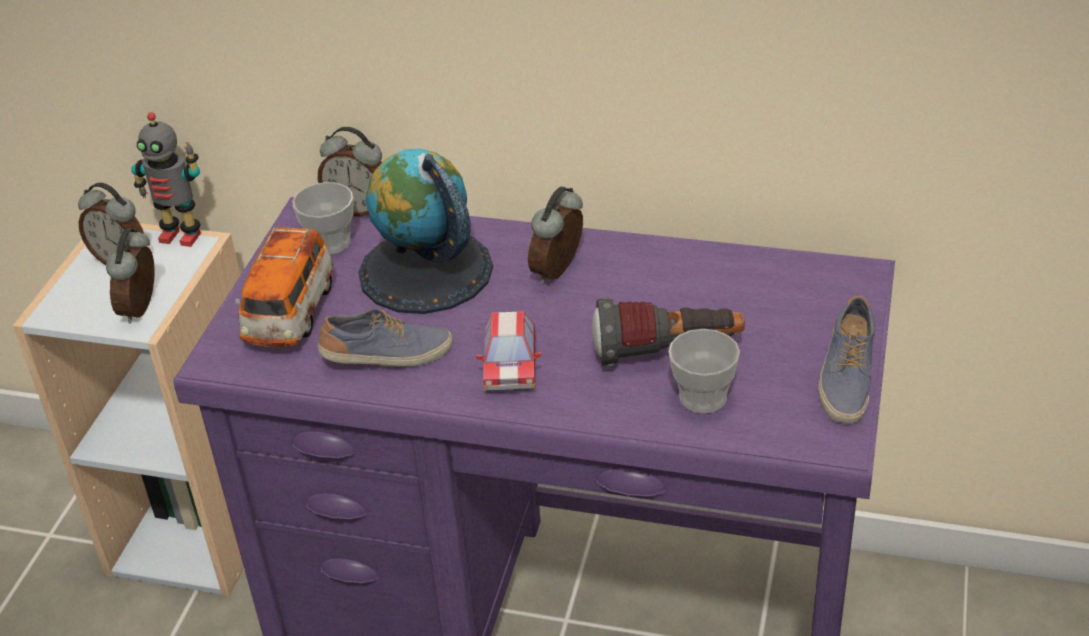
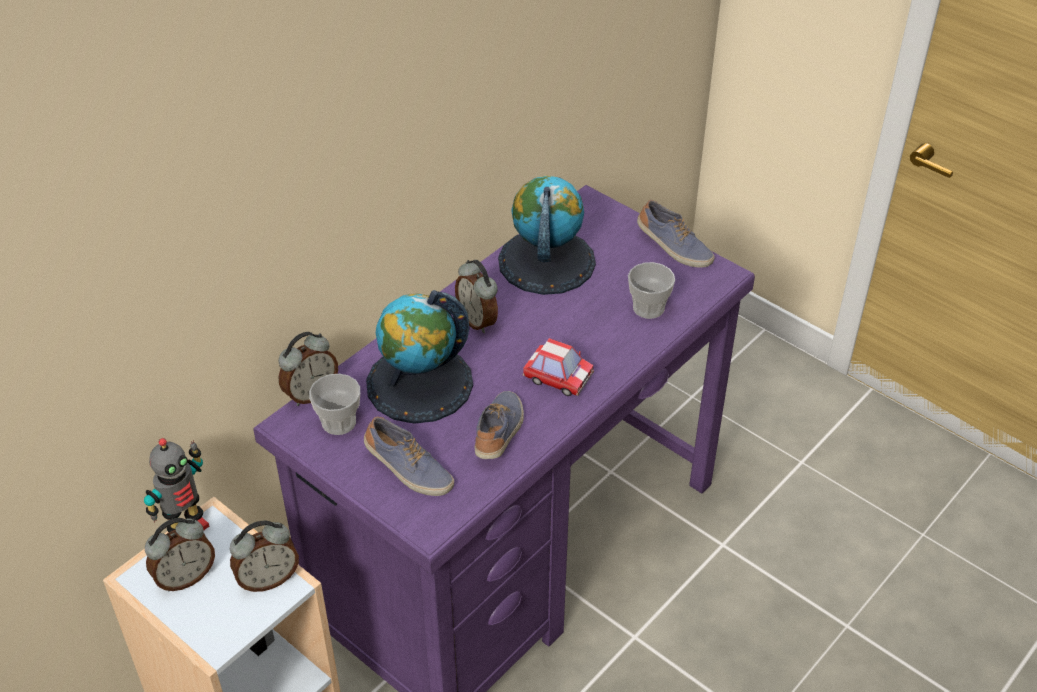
camera: 65 degrees left, 5 degrees up
(143, 309) = (268, 579): alarm clock -> alarm clock turned 60 degrees counterclockwise
(291, 314) = (408, 470): toy car -> shoe
(667, 354) = (598, 306): flashlight -> none
(710, 282) = (546, 261): none -> globe

